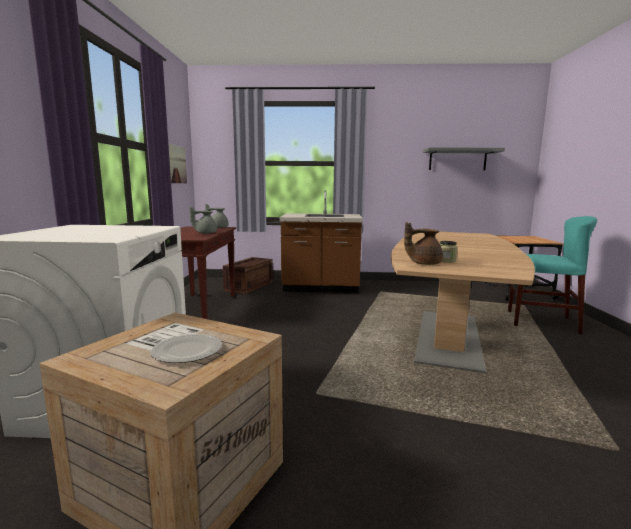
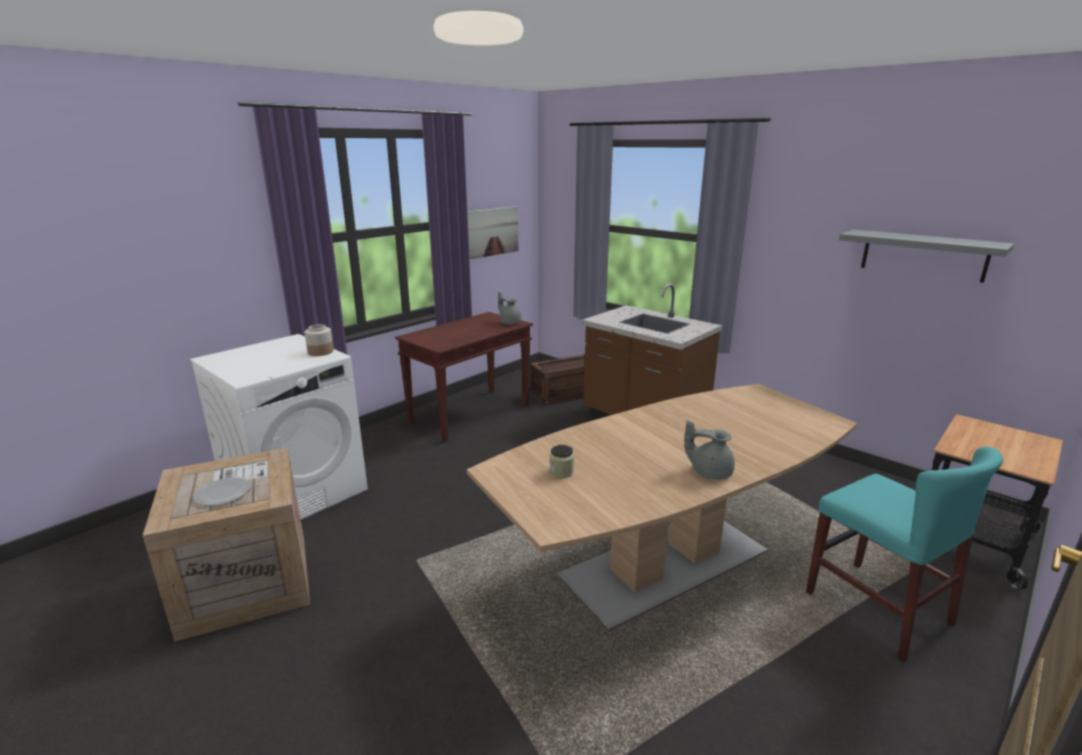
camera: 40 degrees right, 10 degrees up
(139, 226) = (320, 352): none -> jar
(205, 233) = (470, 335): grey teapot -> grey teapot (709, 472)
(423, 263) = (522, 468): brown teapot -> none

